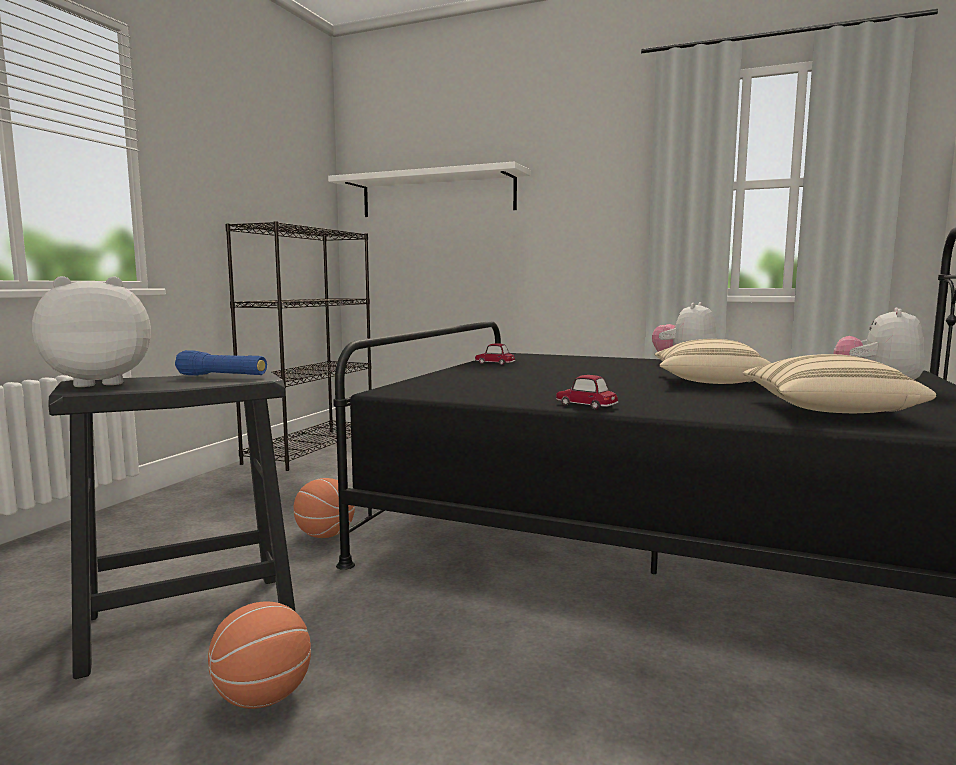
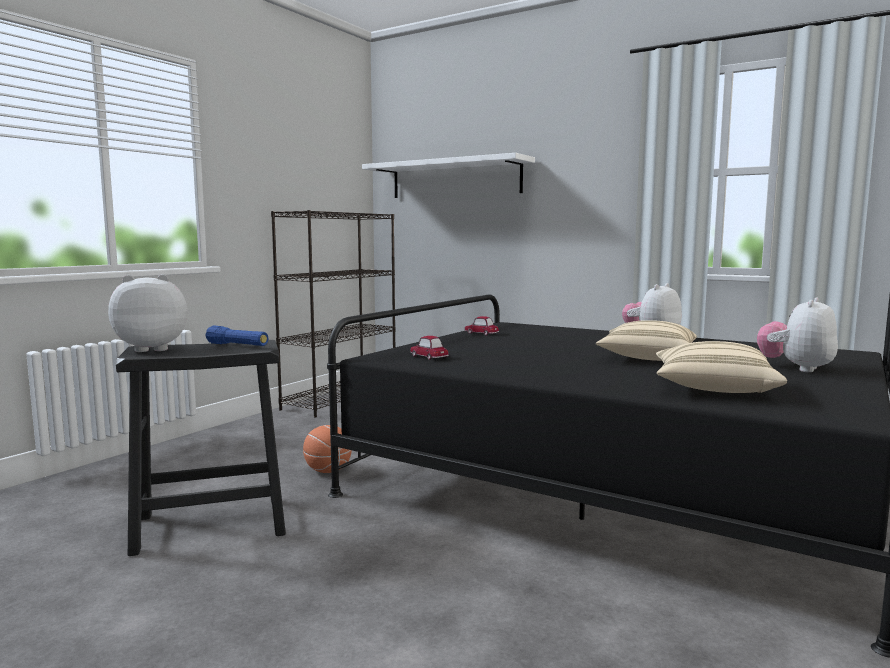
camera: 10 degrees right, 0 degrees up
(263, 696) = (248, 578): basketball -> none
(586, 405) = (514, 376): toy car -> toy car (428, 357)

